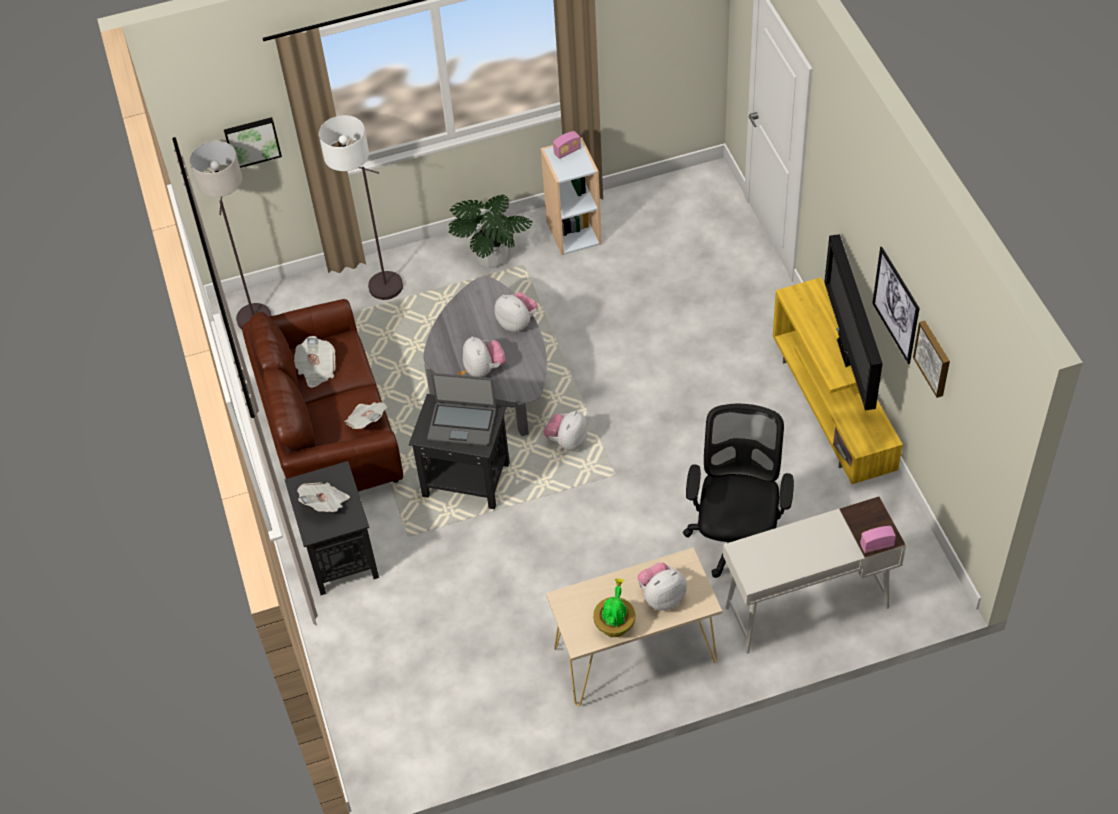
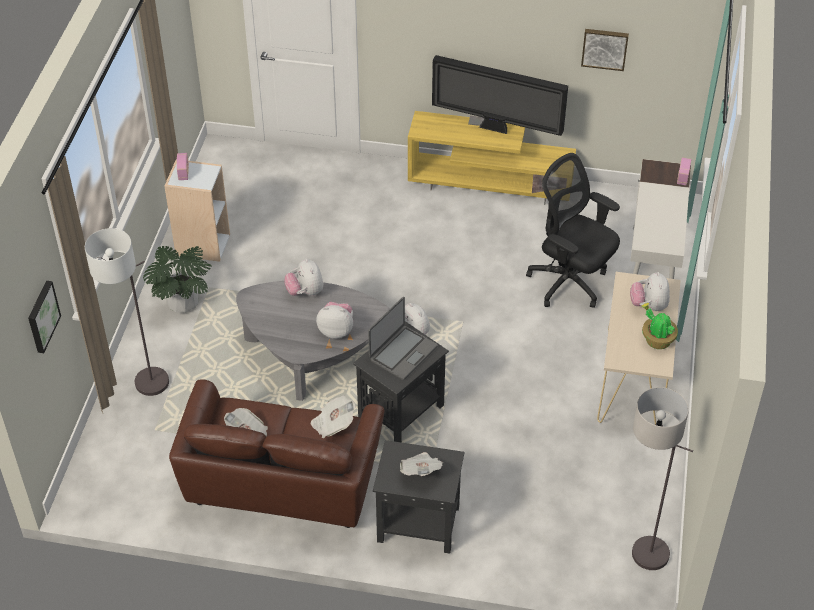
camera: 65 degrees left, 5 degrees down
(254, 311) = (95, 484): grey floor lamp -> grey floor lamp (639, 550)
(517, 323) = (305, 292): plush toy -> plush toy turned 90 degrees counterclockwise
(896, 305) = (538, 49): picture -> none

